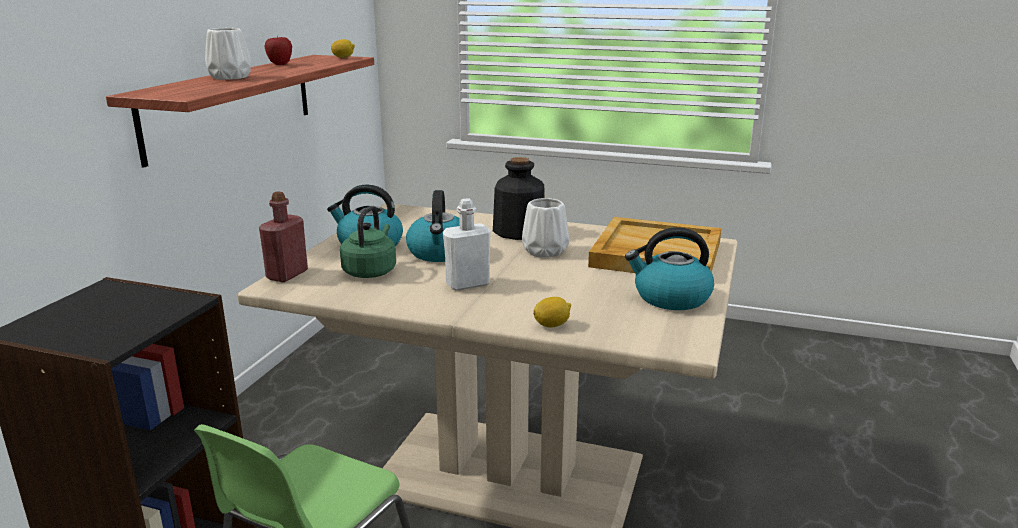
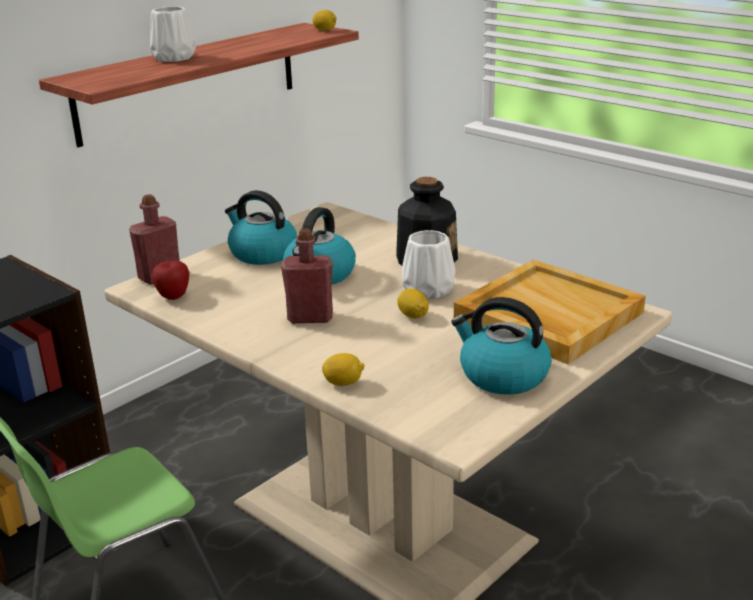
camera: 25 degrees right, 5 degrees up
(280, 64) = (247, 39): apple -> apple (173, 297)
(371, 271) = (235, 285): green kettle -> none
(467, 284) = (310, 317): white bottle -> red bottle
(553, 269) = (413, 316): none -> lemon

